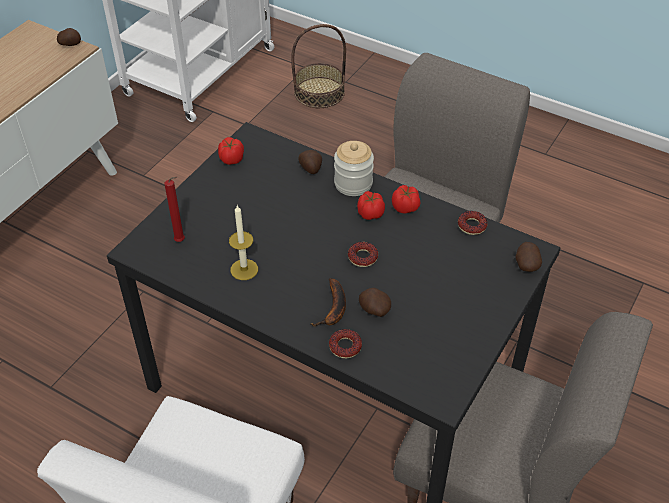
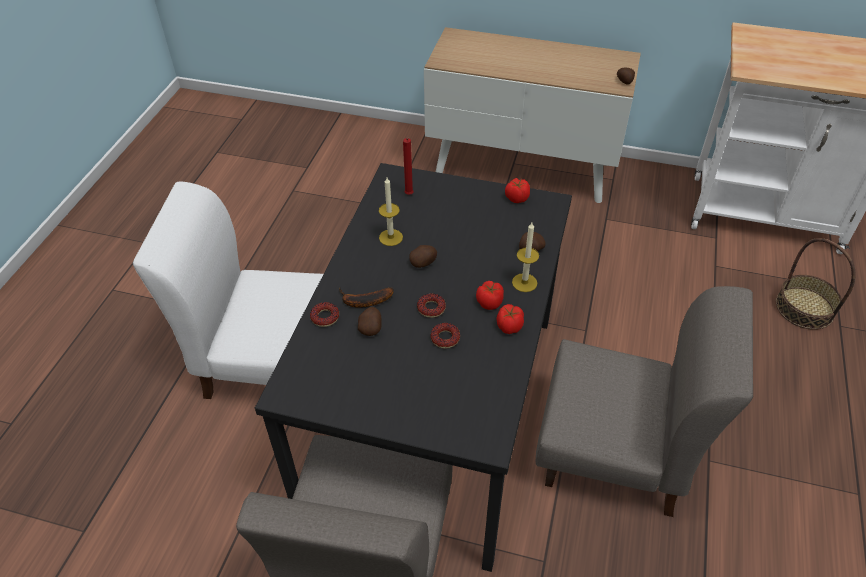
camera: 75 degrees right, 0 degrees up
(353, 183) = (524, 282): jar -> candle
(472, 226) = (506, 384): donut -> donut (445, 338)
(526, 264) = (468, 438): potato -> potato (423, 263)

